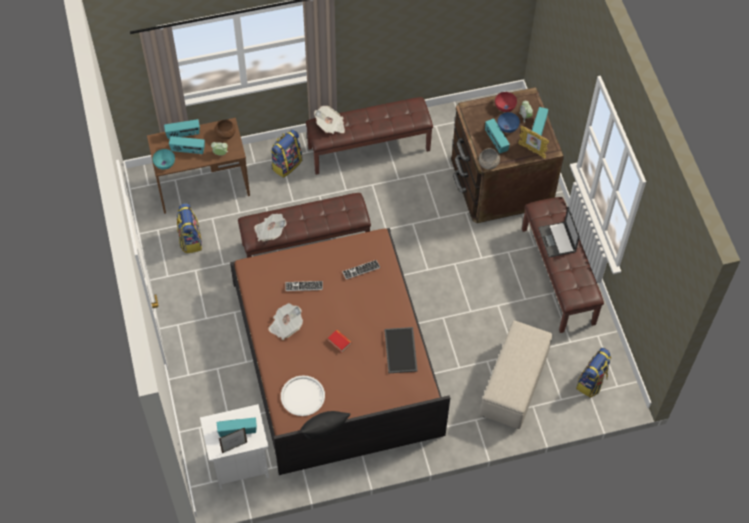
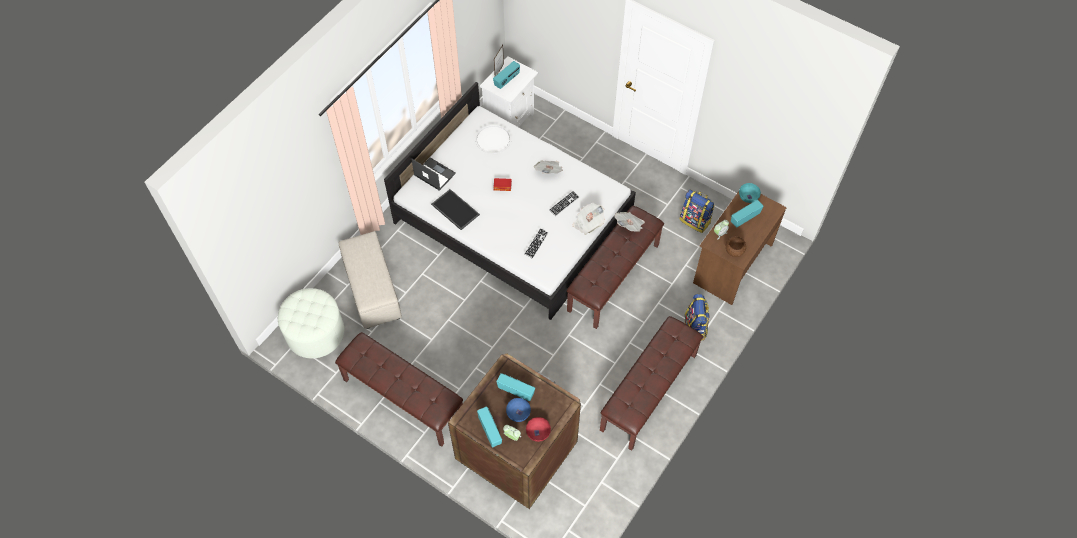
camera: 140 degrees right, 0 degrees up
(183, 134) = (763, 227): radio -> none
(324, 435) = (457, 128): black pillow -> none
(330, 126) = (677, 341): newspaper -> newspaper (588, 223)
(336, 358) = (512, 219): brown bed -> white bed
(488, 163) = (504, 365): grey bowl -> none
(532, 150) = (479, 406): picture frame -> none
(557, 240) = (409, 382): laptop -> laptop (434, 174)
(591, 382) = (315, 333): backpack -> white ottoman

